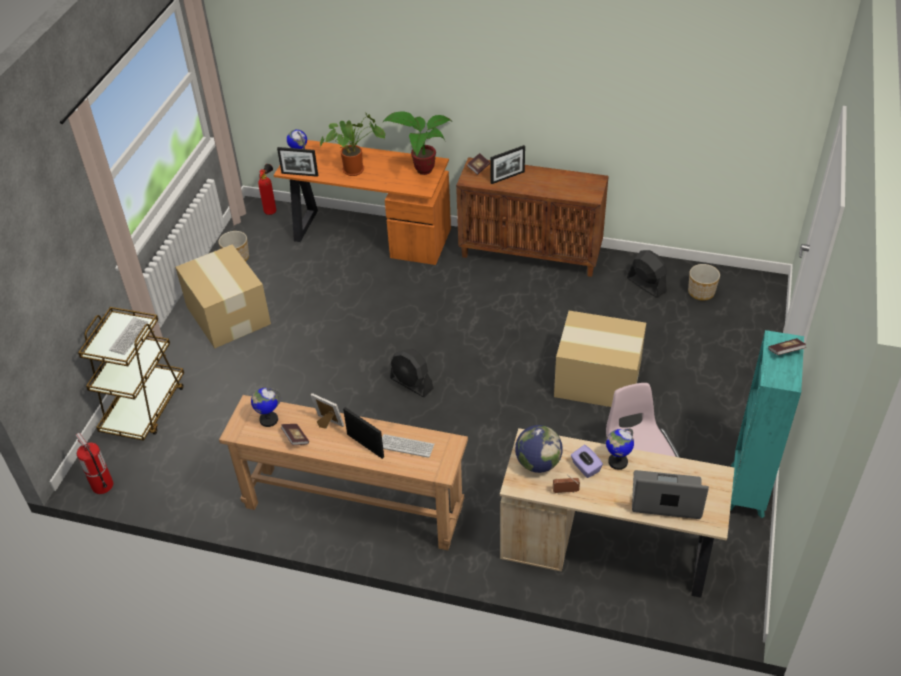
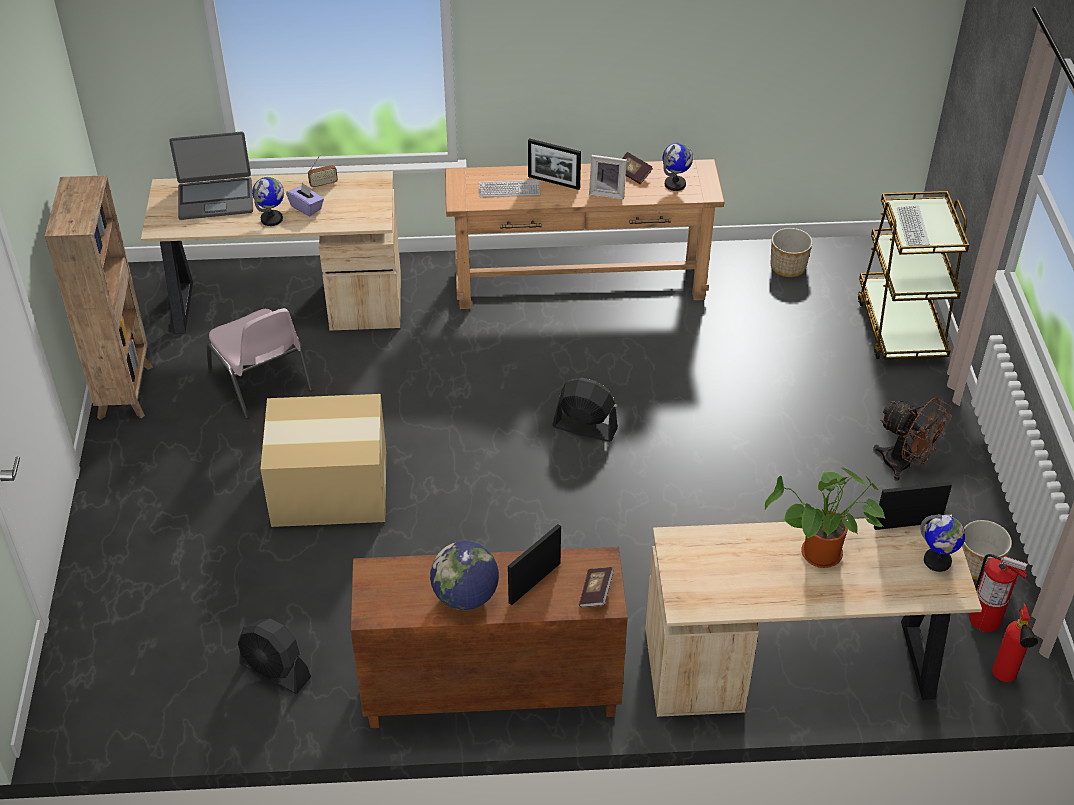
camera: 160 degrees right, 0 degrees up
(102, 485) = (868, 246): fire extinguisher -> fire extinguisher (985, 619)
(228, 316) = (904, 465): cardboard box -> brown fan
(369, 234) = (794, 666): orange desk -> beige desk
(421, 170) = (702, 582): potted plant -> none
(538, 463) = (359, 202): globe -> globe (465, 596)
(701, 292) = (180, 677): planter -> planter (788, 266)
(746, 491) = (126, 390): turquoise bookcase -> brown bookcase
(785, 351) = (70, 214): book -> none

